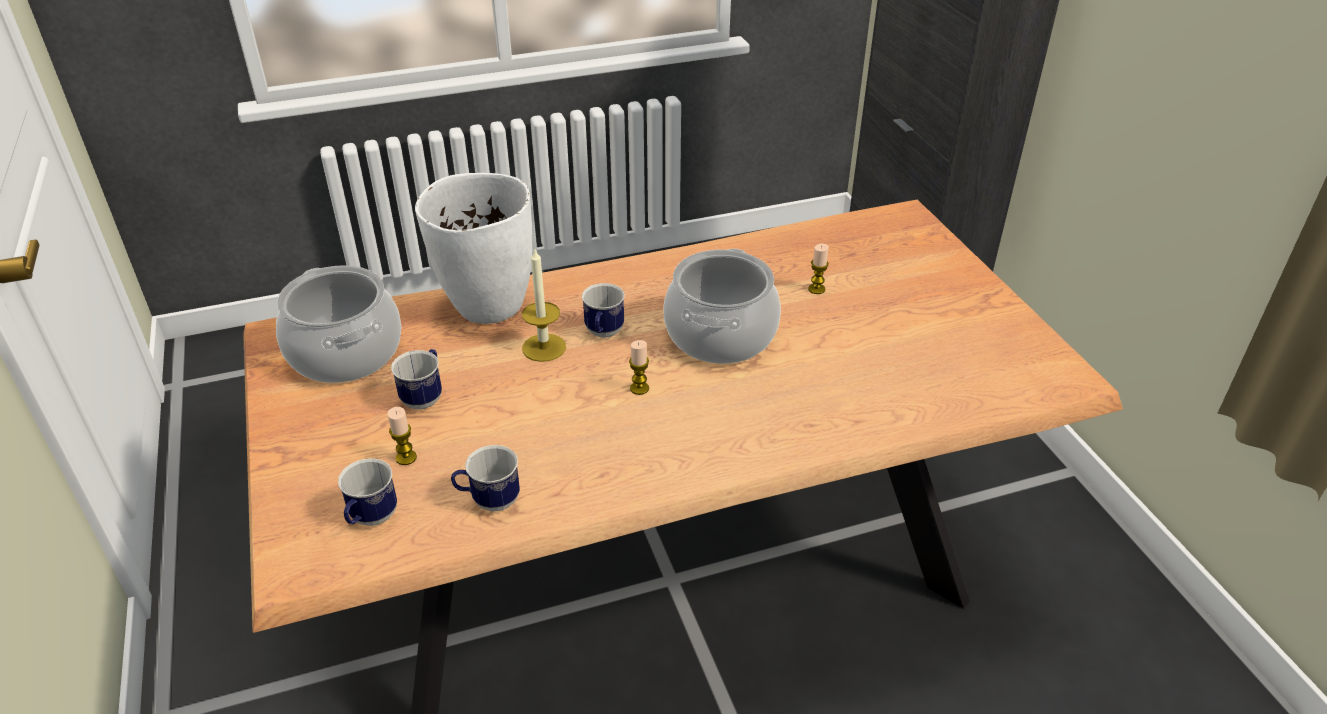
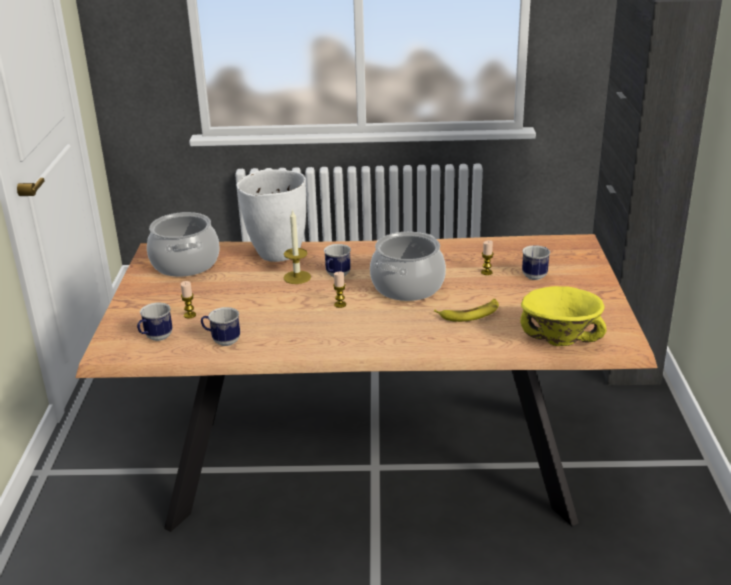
camera: 20 degrees right, 10 degrees down
(425, 396) = (216, 290): mug -> mug (536, 274)
(837, 369) = (470, 314): none -> banana
(984, 389) = (559, 338): none -> yellow bowl

